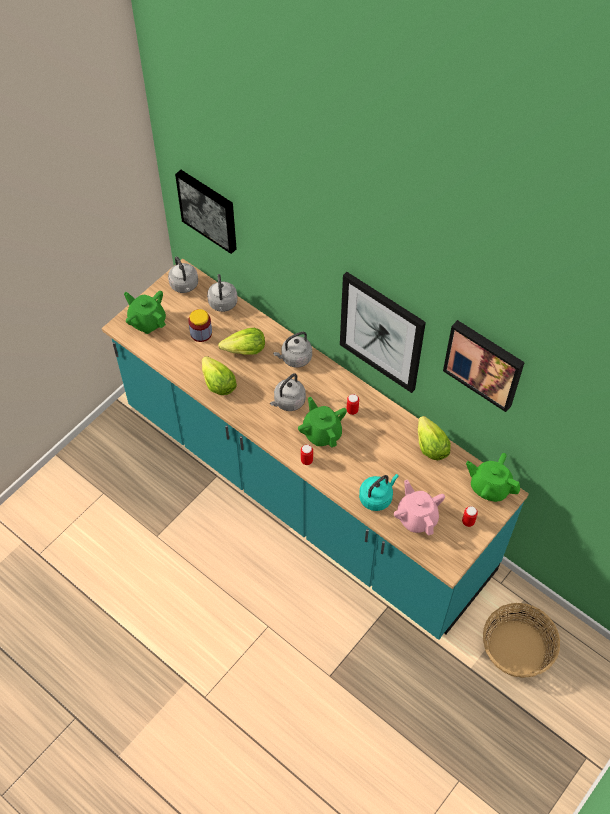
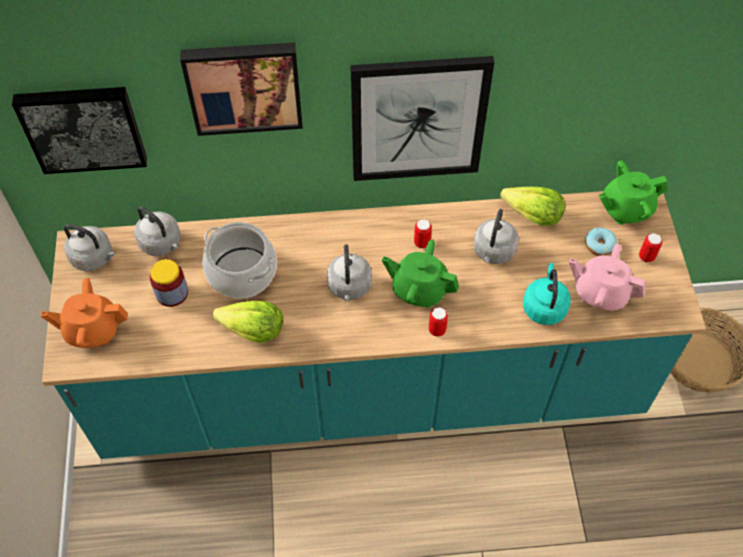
camera: 45 degrees left, 0 degrees up
(147, 321) = (92, 330): green teapot -> orange teapot
(245, 350) = (242, 272): lettuce -> cooking pot
(295, 358) = (305, 238): grey kettle -> grey kettle (493, 252)
(448, 493) = (599, 245): none -> donut
(484, 363) = (592, 55): picture -> picture (244, 86)

